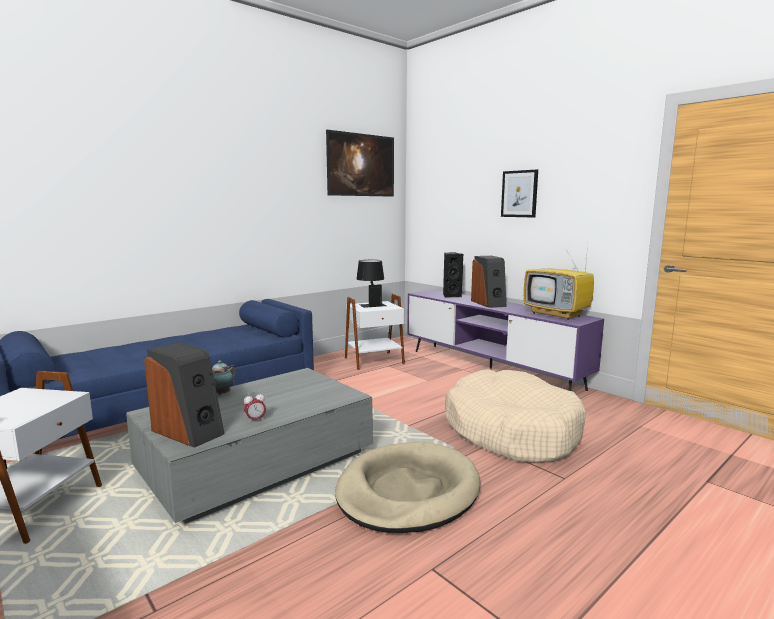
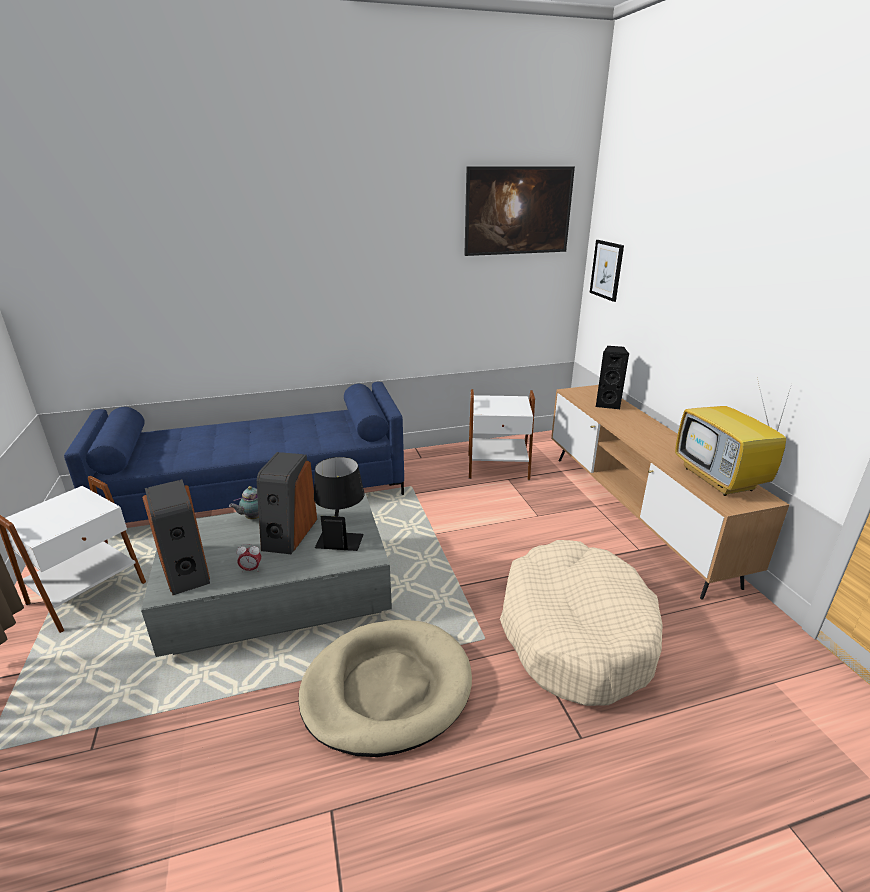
camera: 25 degrees right, 15 degrees up
(370, 304) = (500, 400): black table lamp -> black table lamp (341, 535)
(489, 303) = (643, 432): speaker -> speaker (289, 533)
(490, 368) = (633, 513): purple tv stand -> brown tv stand
(519, 194) = (717, 282): picture -> picture (607, 270)

